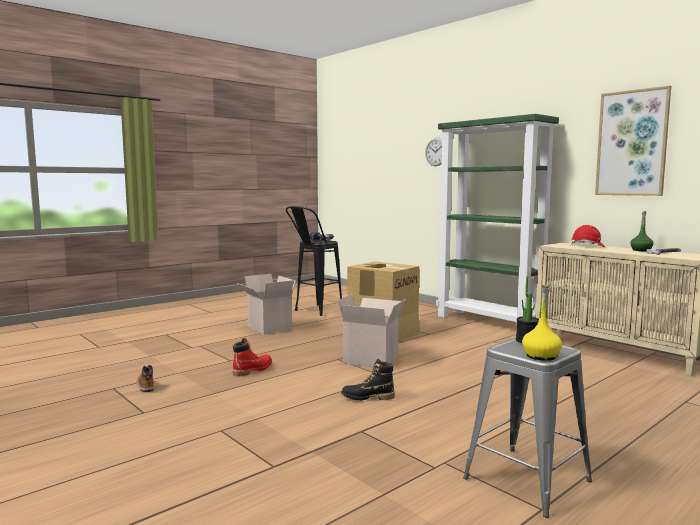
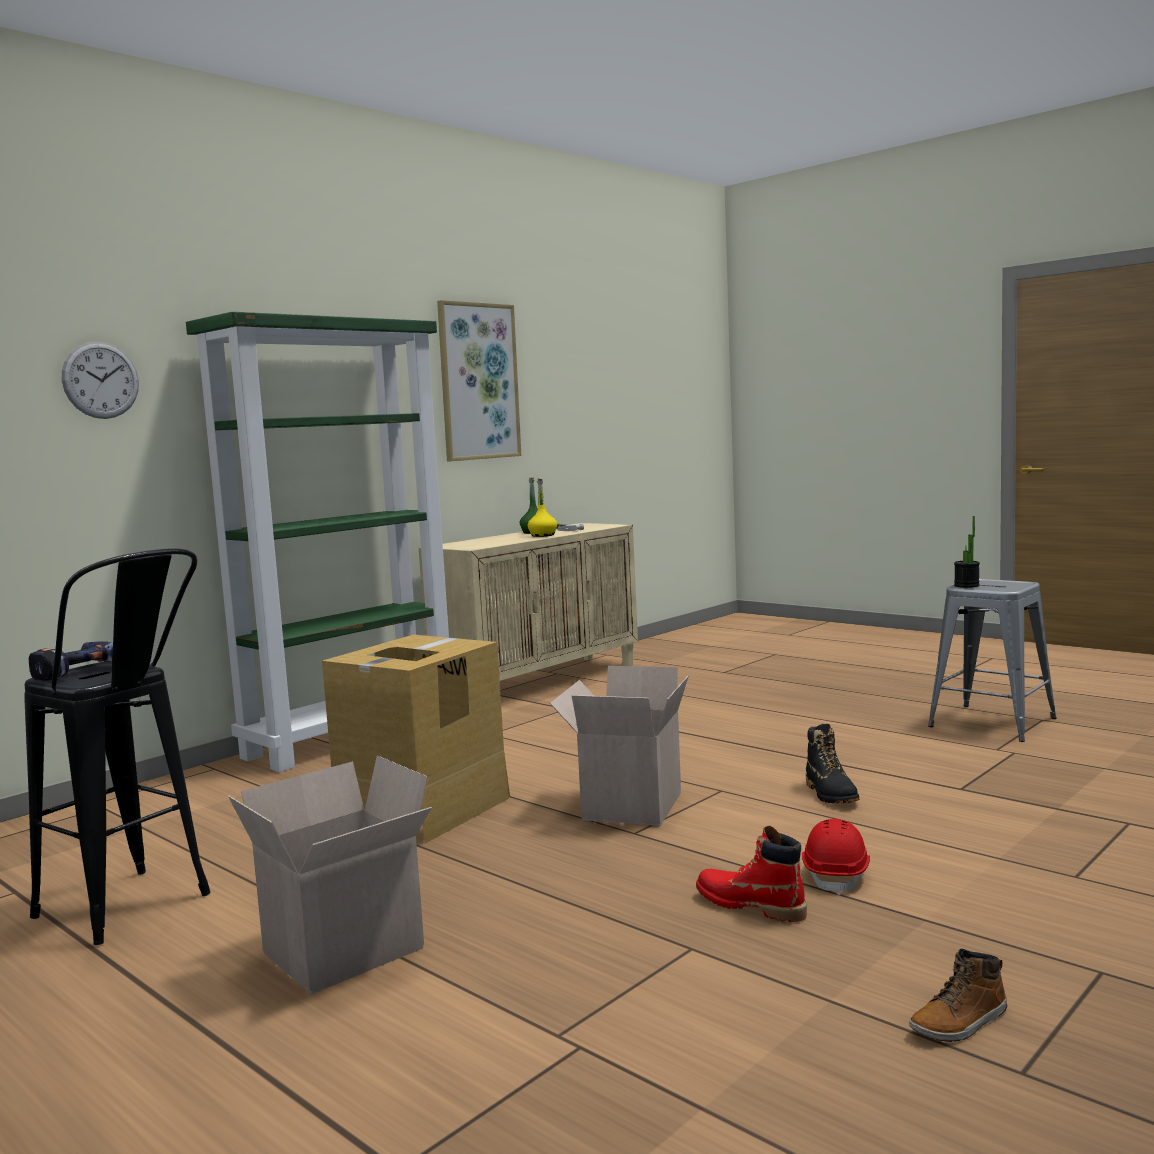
camera: 95 degrees left, 0 degrees up
(541, 356) = (1018, 583): yellow bottle -> yellow bottle (543, 535)
(587, 246) = (486, 541): red hard hat -> red hard hat (836, 875)

